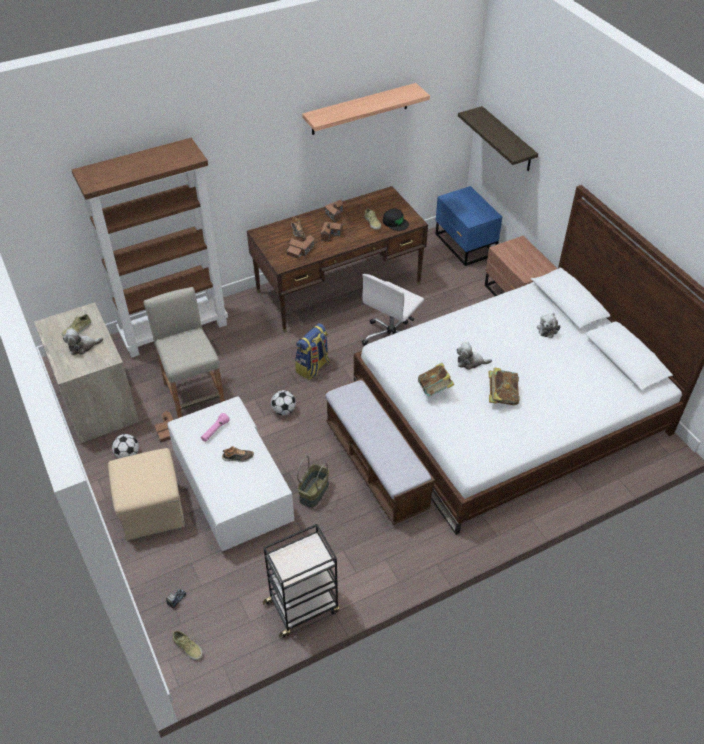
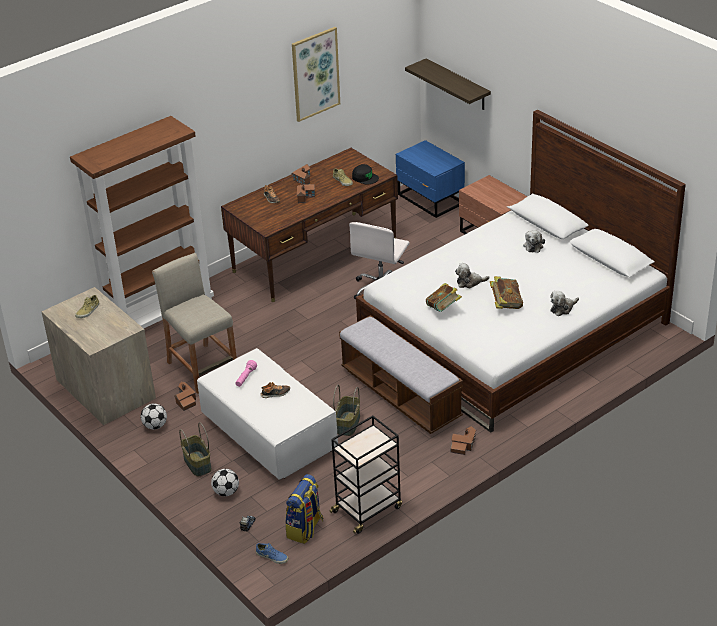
camera: 10 degrees left, 10 degrees down
(83, 346) = (100, 323): plush toy -> plush toy (562, 308)
(152, 509) = (197, 464): beige ottoman -> basket
(188, 647) = (272, 556): beige shoe -> blue shoe
(284, 410) = (296, 365): football -> football (226, 492)
(300, 251) = (281, 214): toy house -> toy house (463, 445)
(313, 367) = (312, 326): backpack -> backpack (305, 529)
(360, 109) = (315, 74): shelf -> picture

